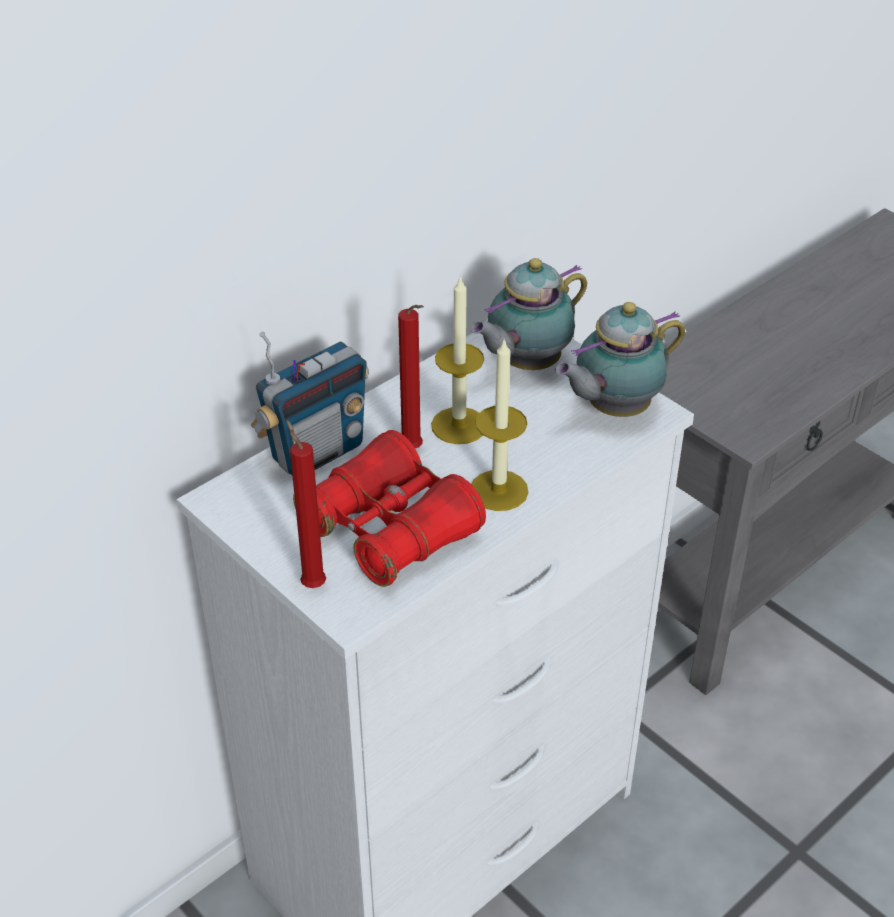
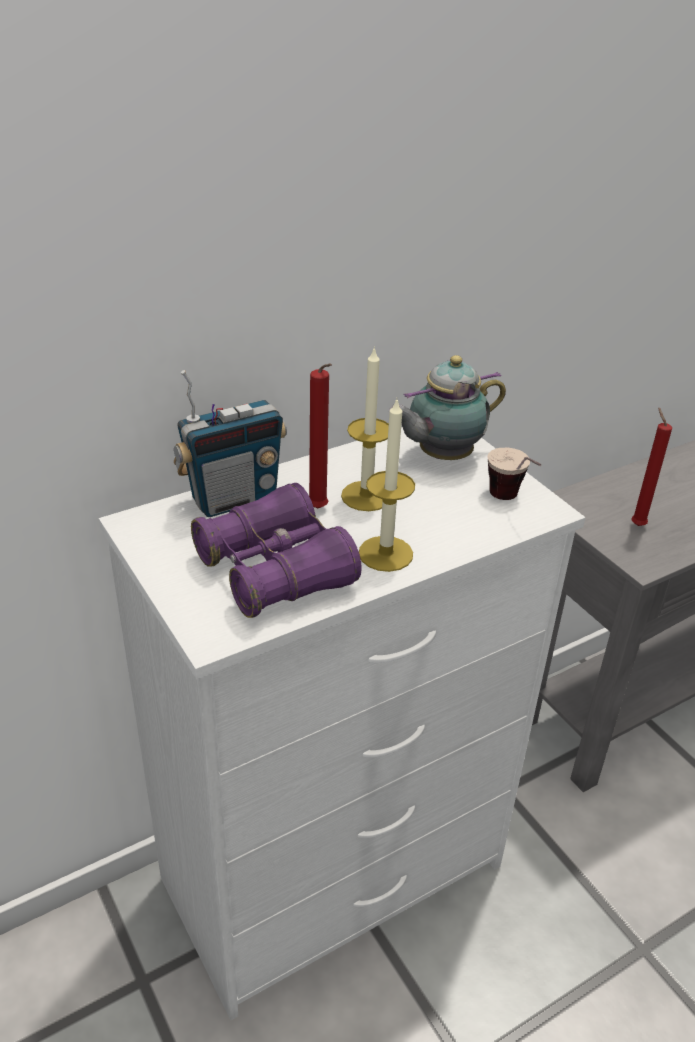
camera: 10 degrees right, 5 degrees down
(311, 583) = (187, 605): red candle -> red candle (636, 524)
(389, 529) = (275, 570): red binoculars -> purple binoculars
(613, 409) = (511, 502): teapot -> cup

